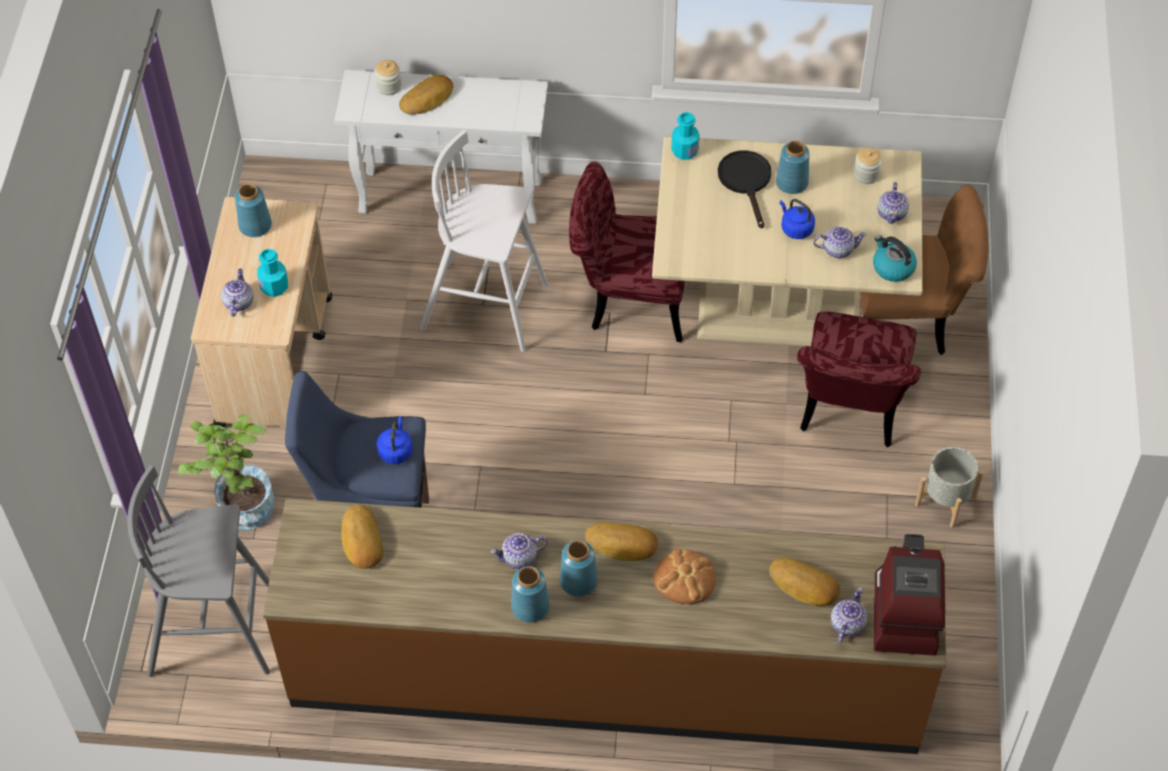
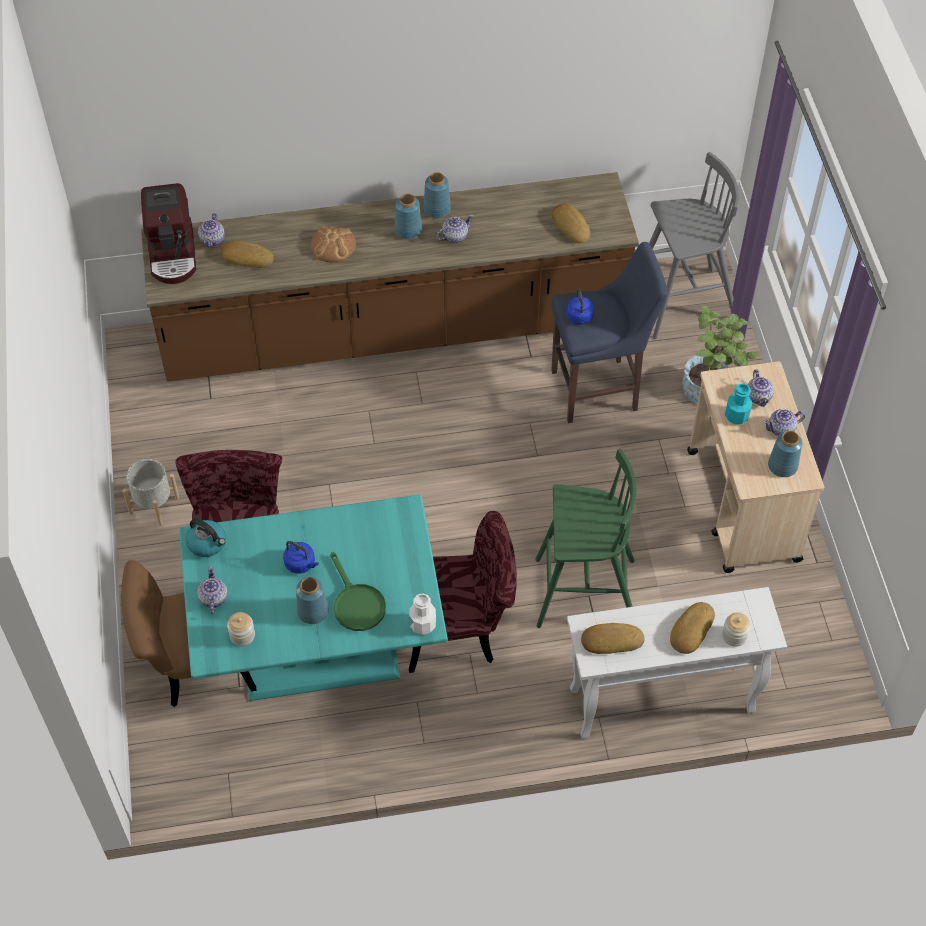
camera: 165 degrees right, 0 degrees up
(487, 307) = (583, 593): white stool -> green stool
(621, 545) = (384, 258): bread -> bread (611, 640)
(684, 151) = (422, 624): turquoise bottle -> white bottle
(746, 181) = (356, 603): black frying pan -> green frying pan
(778, 305) = (320, 653): beige dining table -> turquoise dining table
(837, 249) = (260, 551): teapot -> teapot (781, 429)

